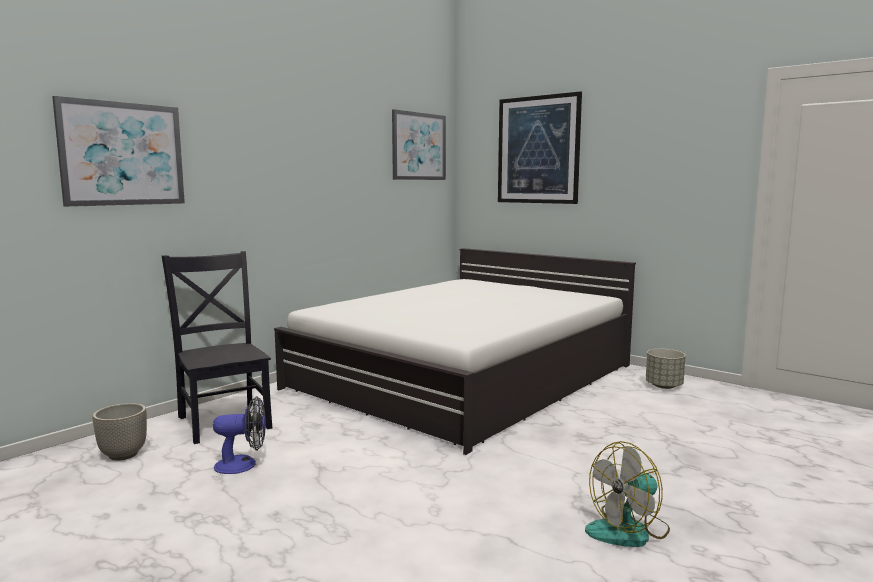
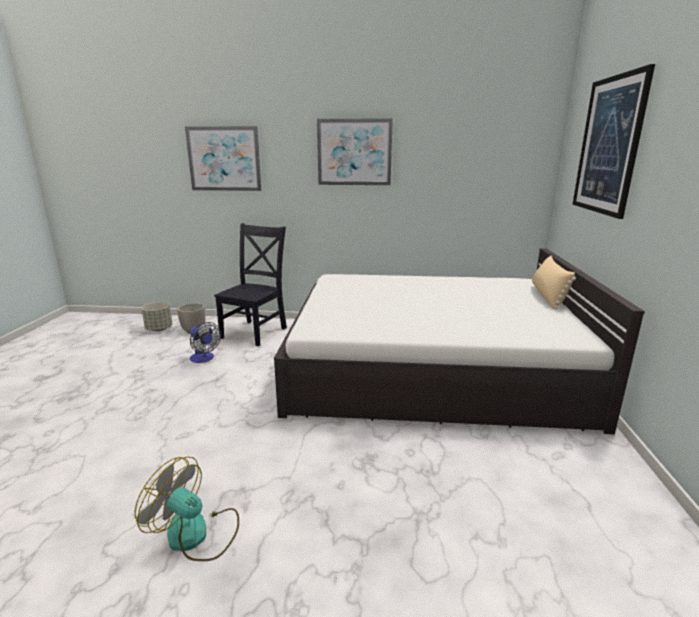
camera: 55 degrees right, 10 degrees up
(419, 146) = (503, 141): picture -> picture (354, 152)
(510, 284) = (548, 296): none -> beige pillow
(664, 386) = (586, 475): grey planter -> grey planter (159, 329)

